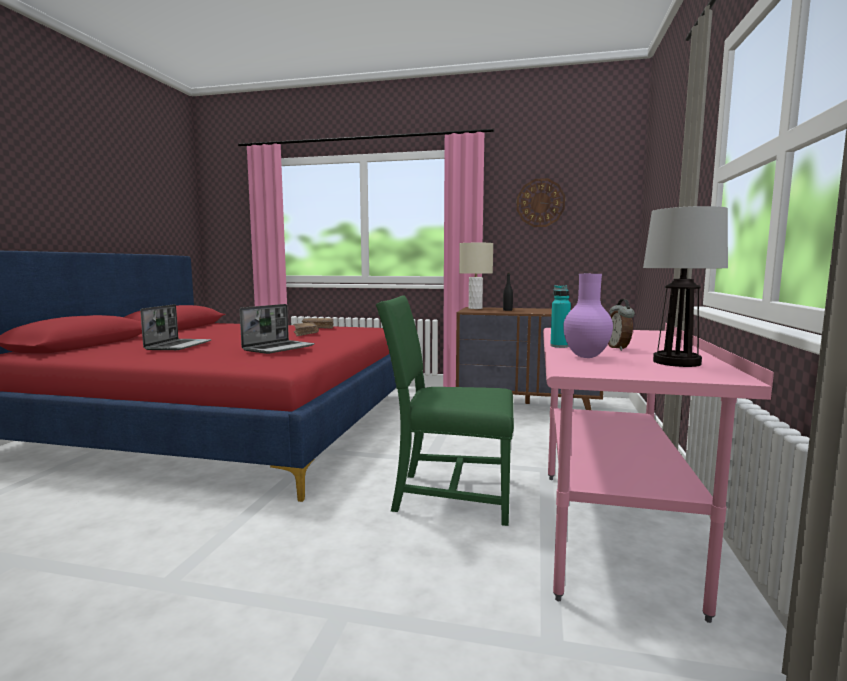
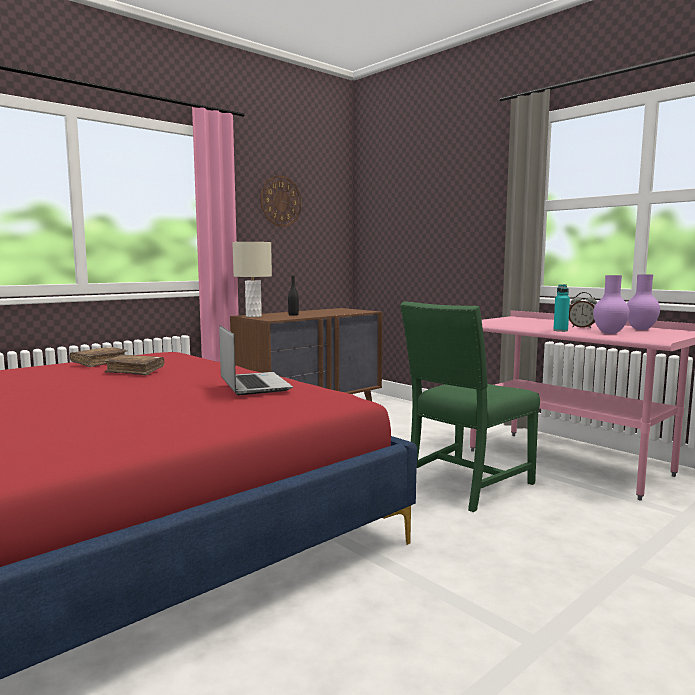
camera: 55 degrees left, 0 degrees up
(178, 345) = (79, 417): laptop -> none
(676, 362) = (641, 329): table lamp -> purple vase

